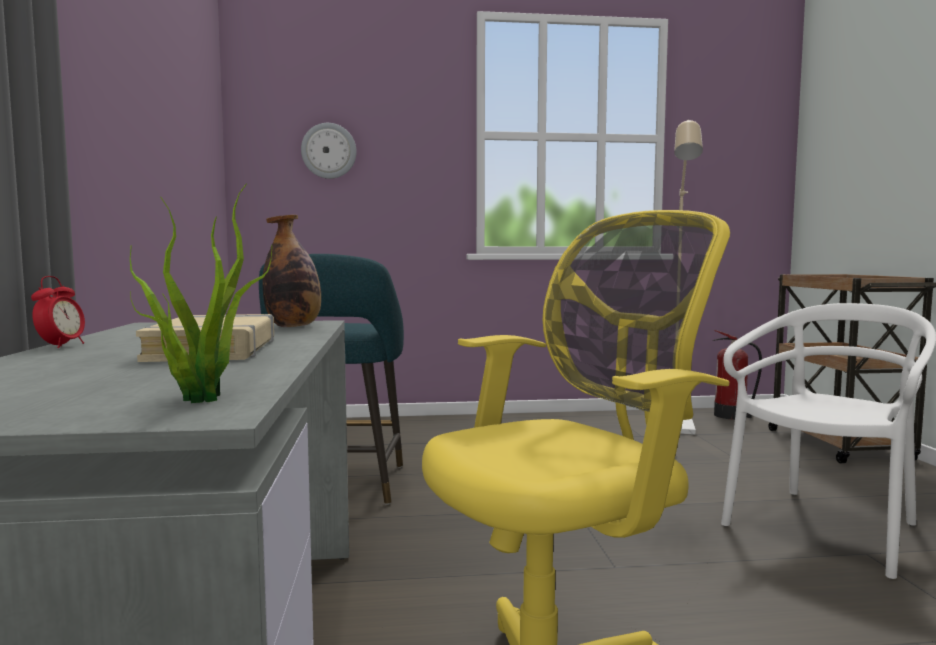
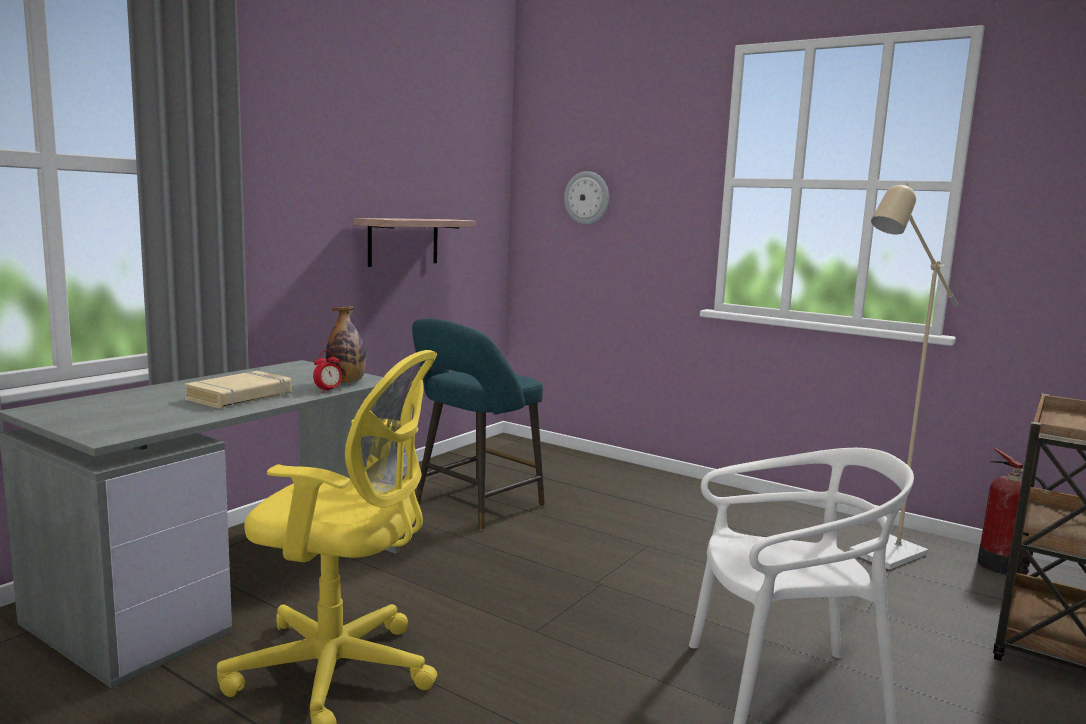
camera: 40 degrees right, 5 degrees up
(61, 346) = (204, 379): alarm clock -> alarm clock (328, 391)
(167, 179) = (403, 241): none -> shelf
(200, 397) = (129, 428): potted plant -> none

